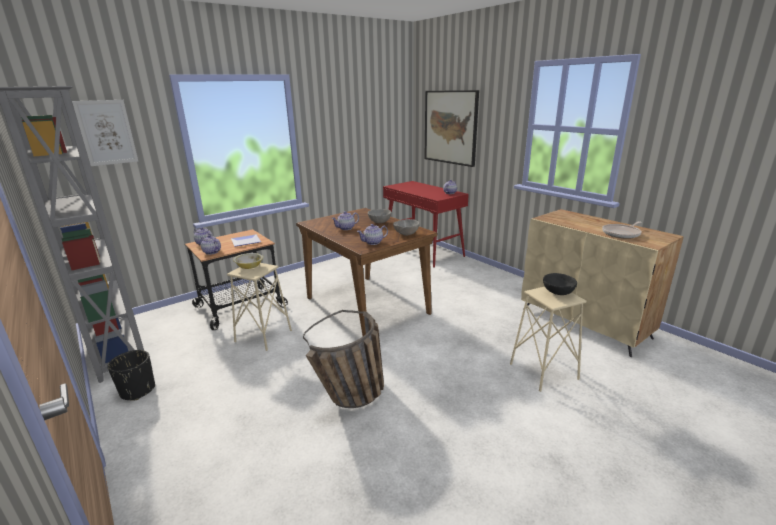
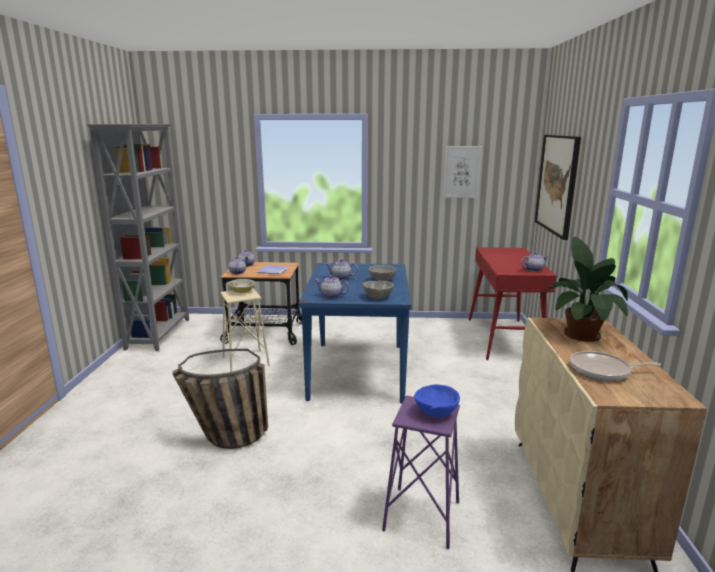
camera: 40 degrees right, 5 degrees down
(106, 132) = (201, 160): picture -> picture (461, 172)
(138, 390) = (131, 364): black planter -> none
(367, 305) = (358, 371): brown dining table -> blue dining table
(543, 371) = (422, 516): beige stool -> purple stool
(558, 293) = (436, 413): black bowl -> blue bowl
(571, 219) = (581, 333): none -> potted plant

